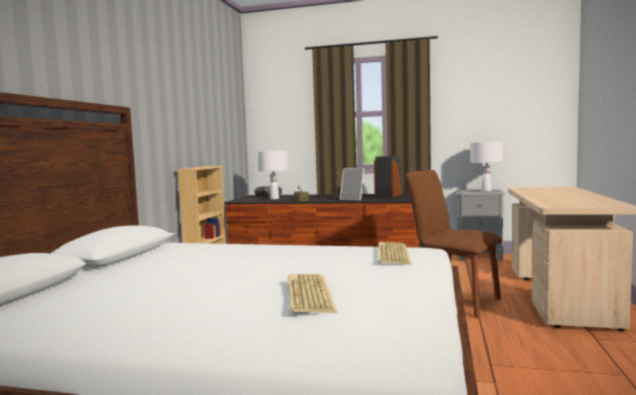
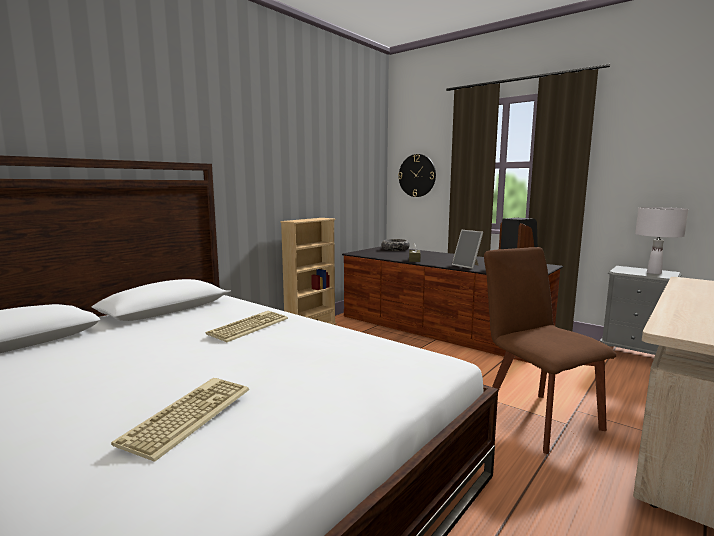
camera: 25 degrees right, 5 degrees up
(274, 198) = (393, 254): white table lamp -> none
(278, 126) = (417, 175): none -> wall clock
(392, 254) = (390, 363): keyboard -> keyboard (248, 326)

